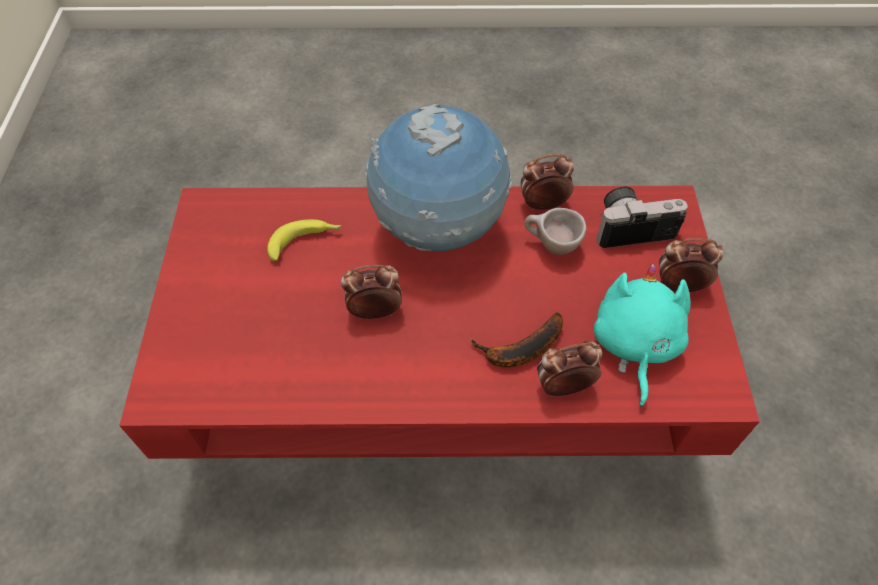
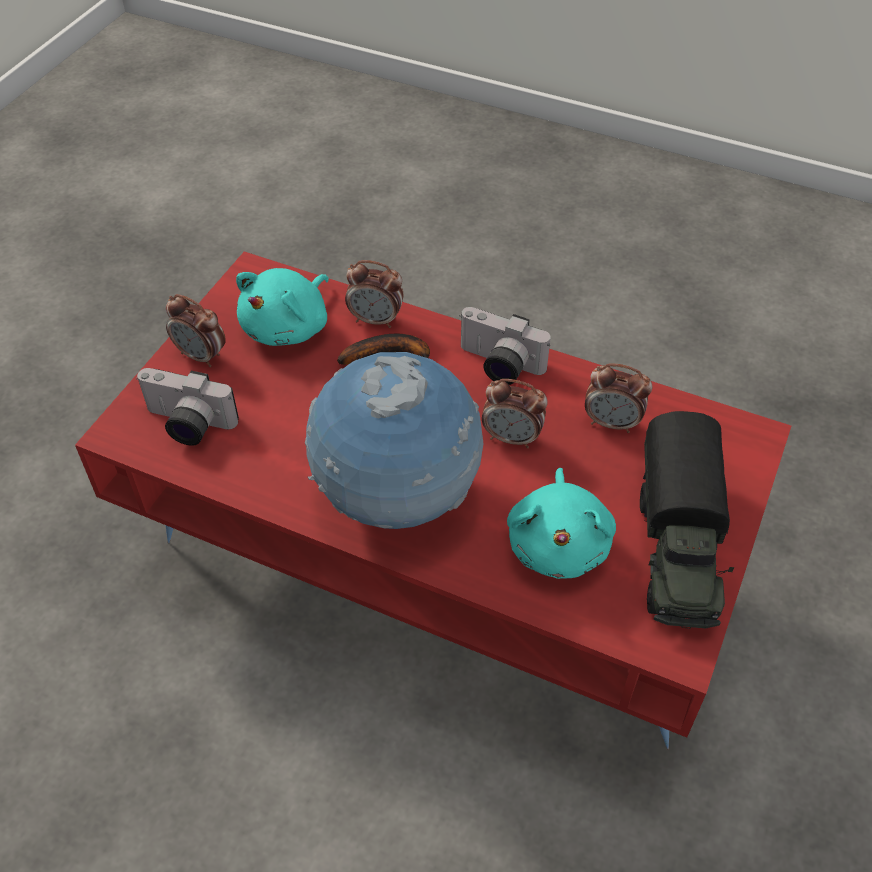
camera: 155 degrees left, 5 degrees down
(214, 270) = (677, 547): none -> toy truck
(305, 242) = (558, 543): banana -> turquoise plush toy
(420, 380) = (498, 366): none -> camera
(542, 205) = (258, 484): alarm clock -> alarm clock (612, 423)
(550, 246) = (289, 436): beige cup -> none

